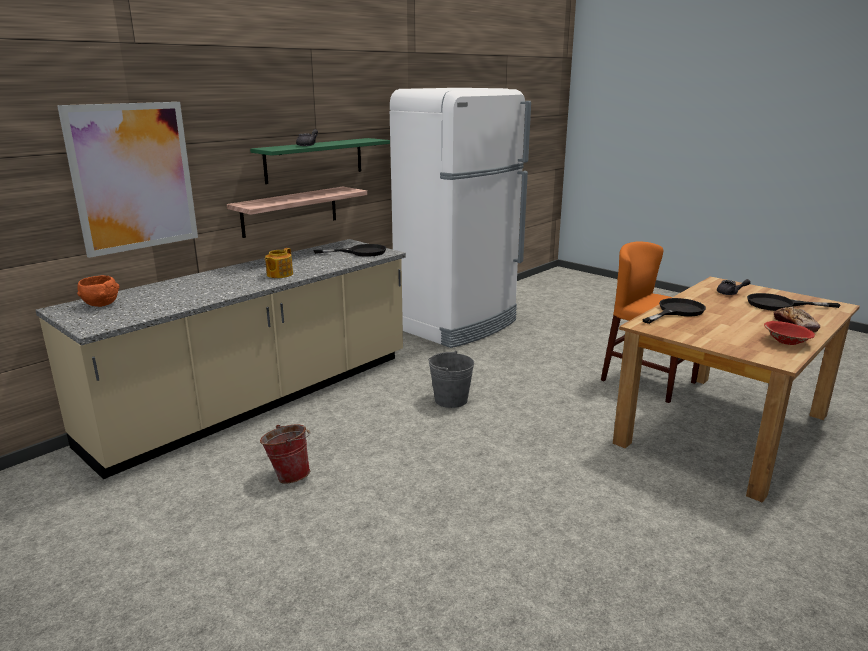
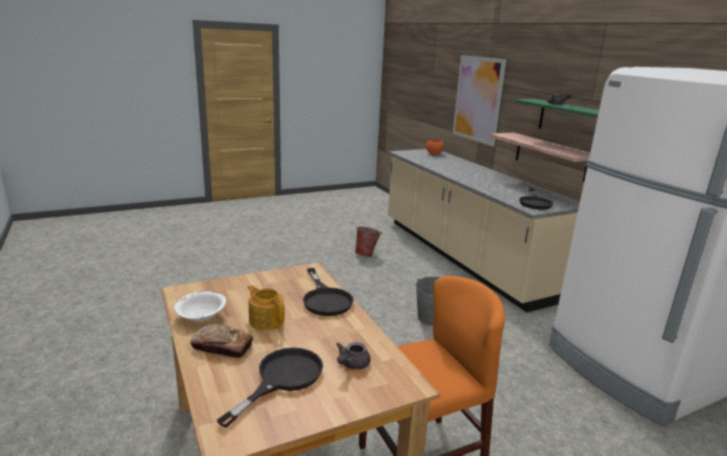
camera: 110 degrees right, 0 degrees up
(279, 274) = (474, 179): teapot -> teapot (266, 320)
(786, 342) = (201, 316): red bowl -> white bowl

